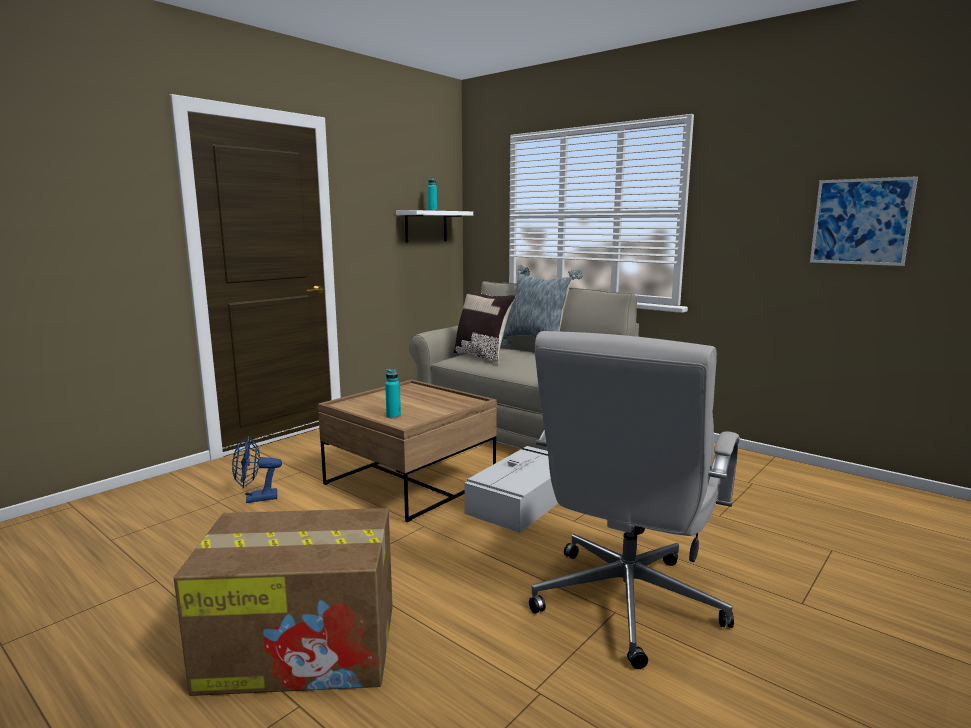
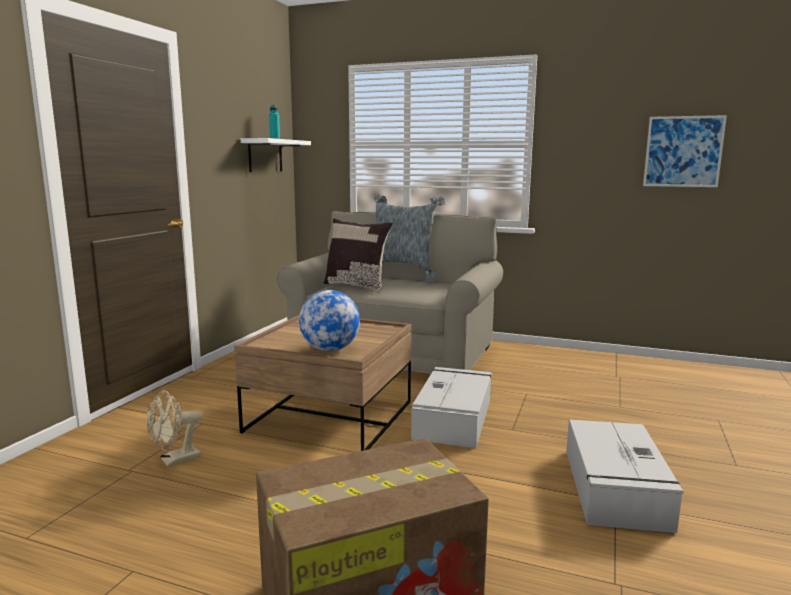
camera: 20 degrees left, 0 degrees up
(256, 499) = (175, 460): blue fan -> beige fan
(393, 416) = (330, 349): turquoise bottle -> globe
(627, 599) = (615, 489): grey office chair -> grey storage box

